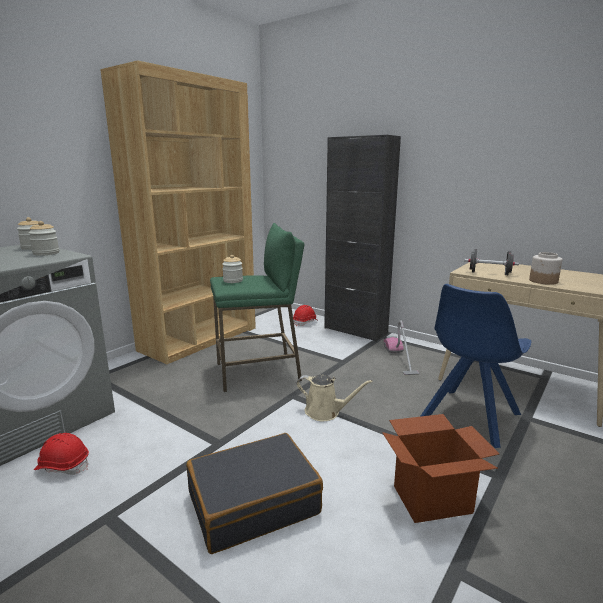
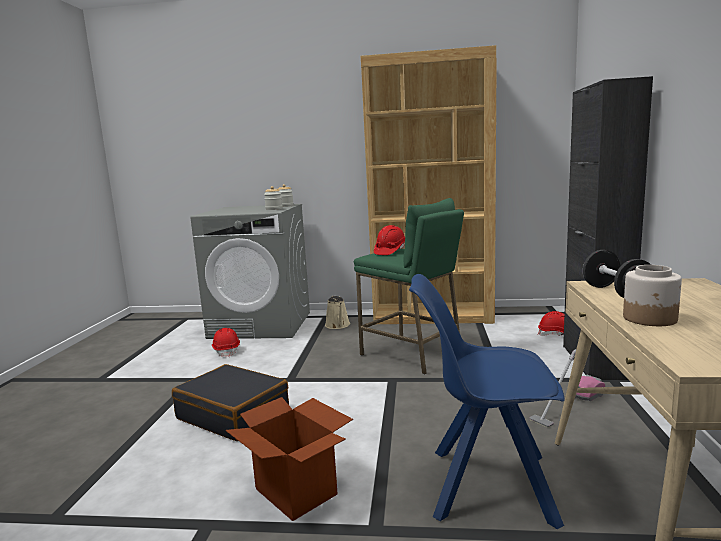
camera: 60 degrees right, 5 degrees down
(233, 281) = (390, 251): jar -> red hard hat
(325, 412) = (383, 401): beige watering can -> beige watering can (338, 325)

